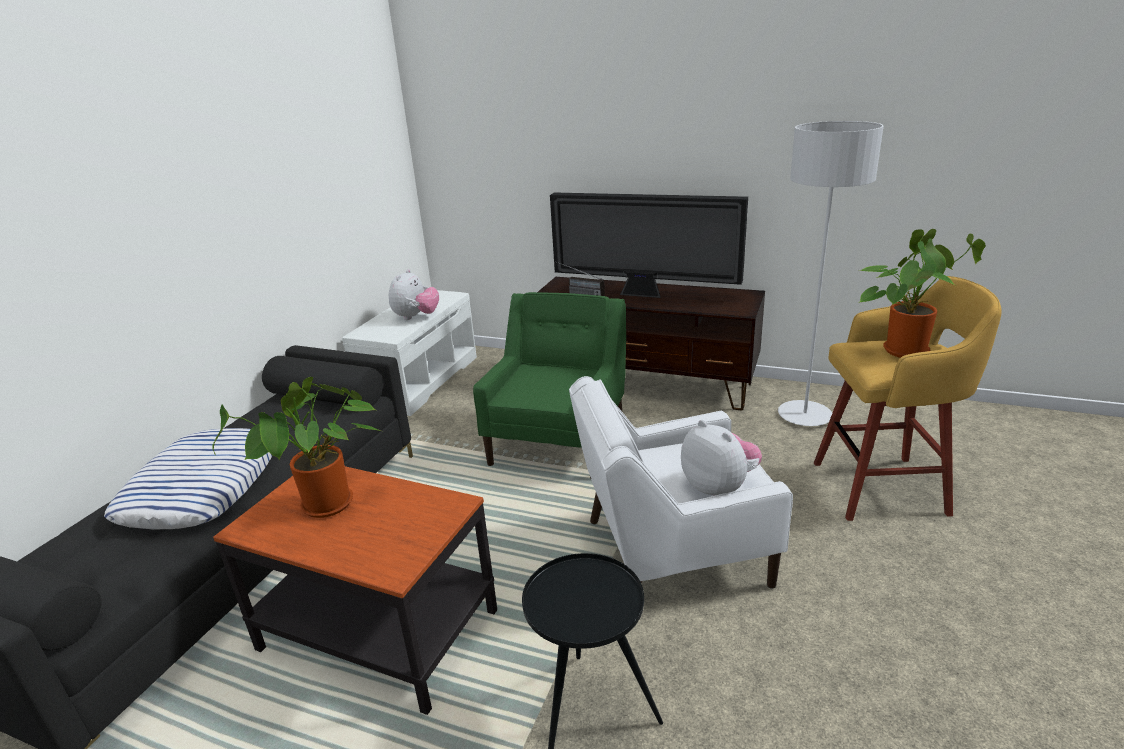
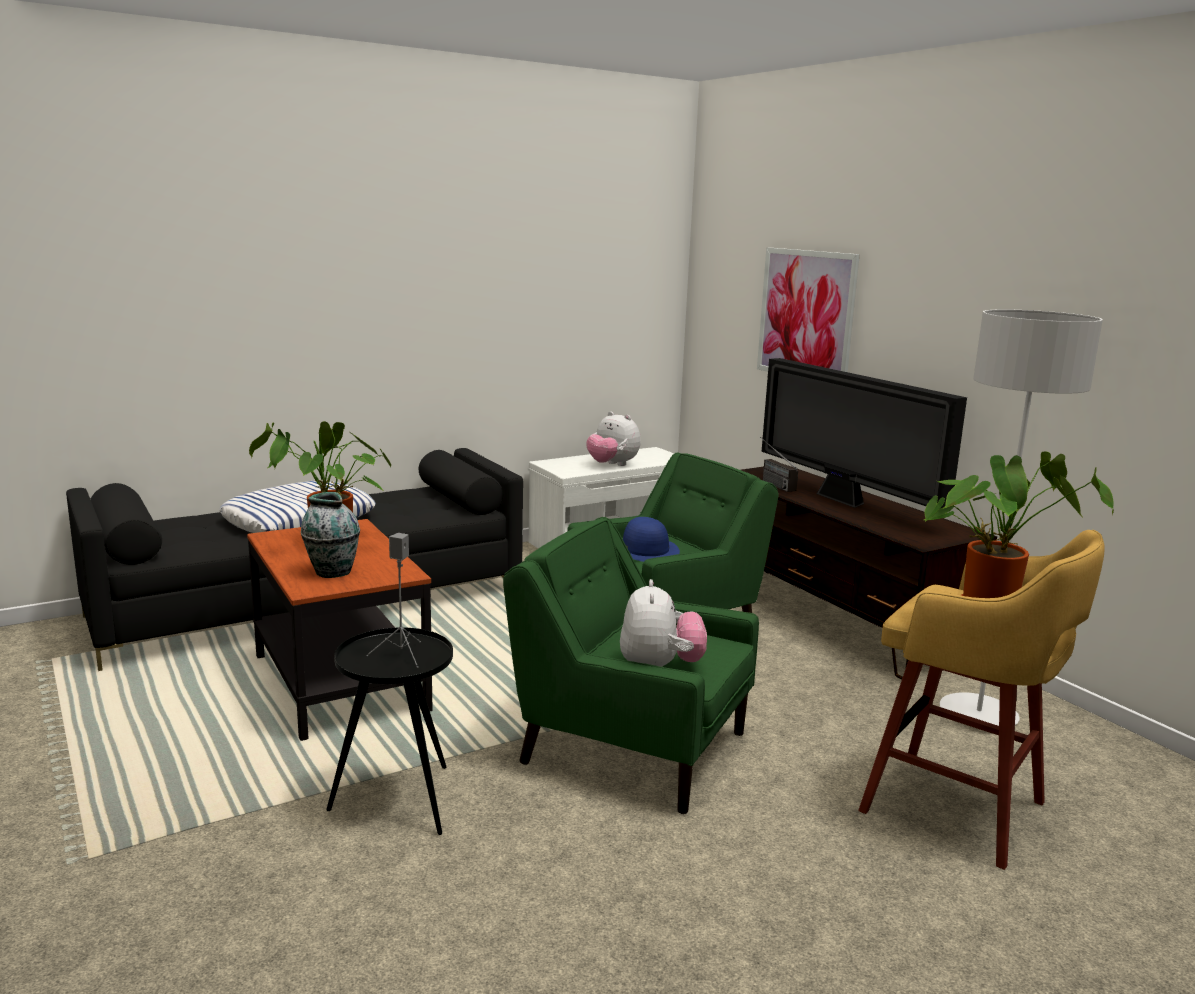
camera: 35 degrees right, 10 degrees down
(384, 537) = (332, 571): none -> vase
(416, 317) = (612, 465): plush toy -> plush toy turned 75 degrees clockwise
(544, 385) = (645, 550): none -> blue hat
(554, 152) = (806, 315): none -> picture
(587, 593) = (402, 655): none -> grey speaker
(672, 553) = (630, 747): white armchair -> green armchair

